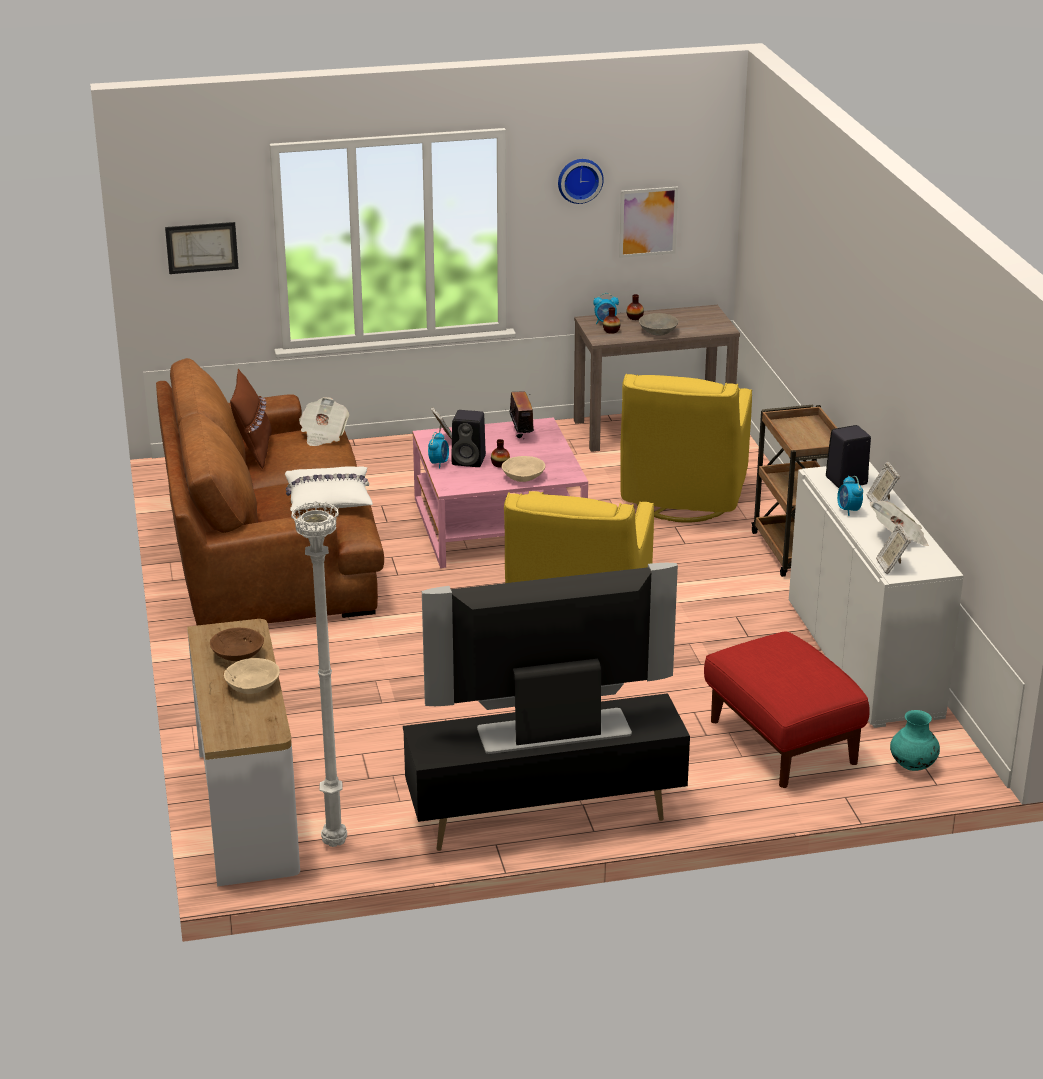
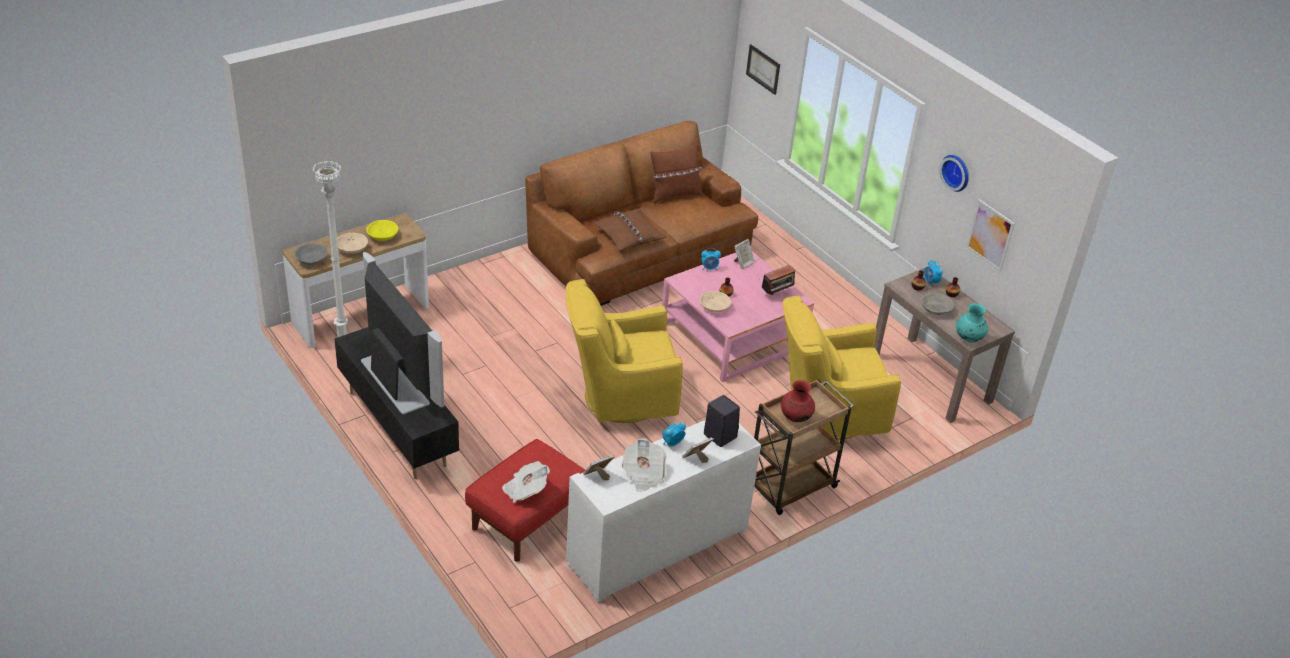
camera: 65 degrees right, 10 degrees up
(238, 655) = (382, 236): brown bowl -> yellow bowl
(255, 727) = (312, 260): none -> grey bowl
(323, 435) = (709, 213): newspaper -> newspaper (525, 490)
(328, 498) = (628, 235): white pillow -> brown pillow
(470, 460) = (722, 280): black speaker -> none
(814, 442) = (795, 417): none -> red vase
(913, 766) = (527, 592): turquoise vase -> turquoise vase (968, 338)

